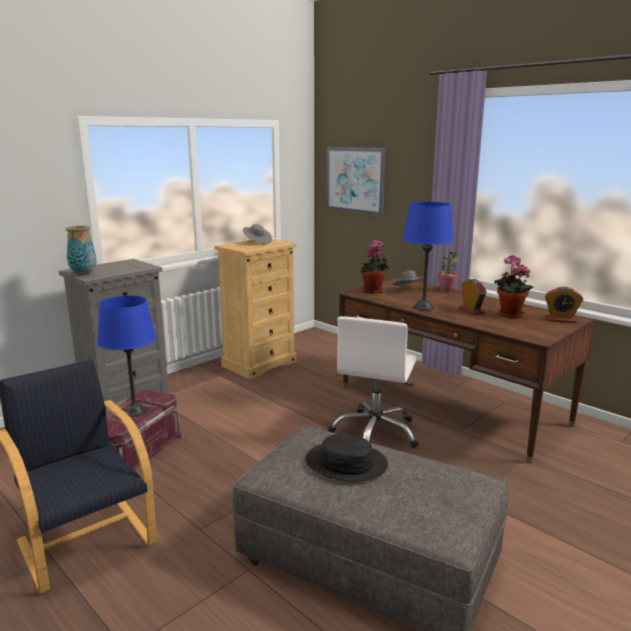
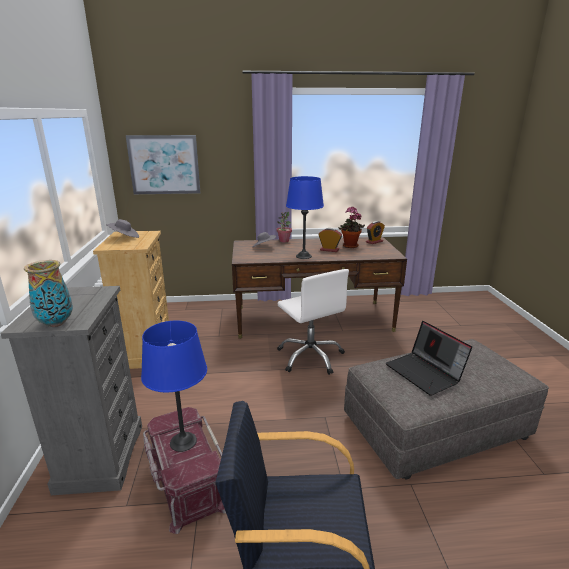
camera: 50 degrees left, 5 degrees up
(346, 463) = (425, 373): black hat -> laptop
(373, 291) = (249, 255): potted plant -> none

